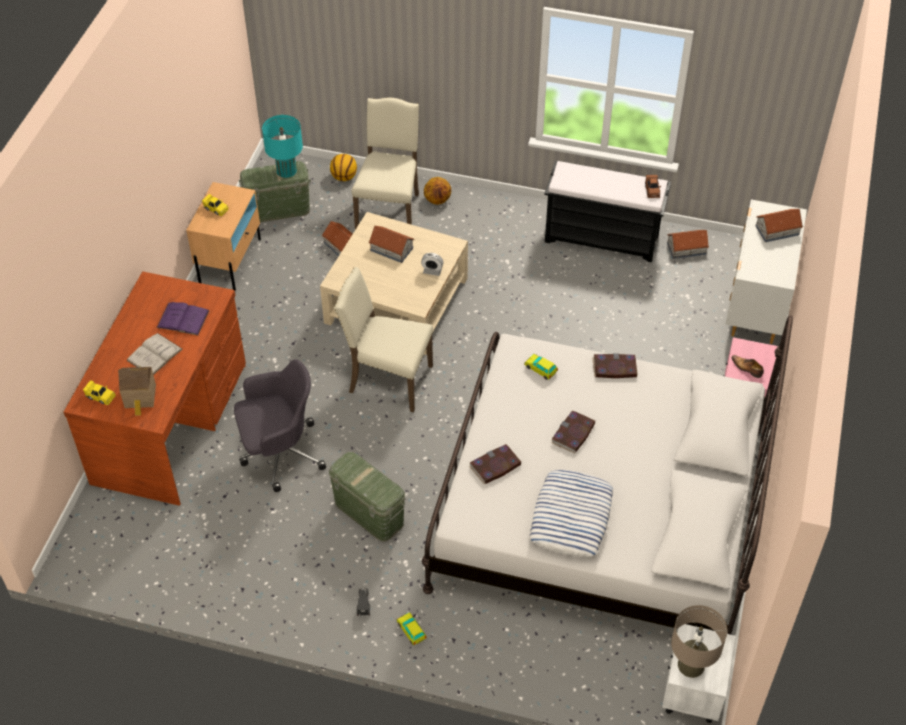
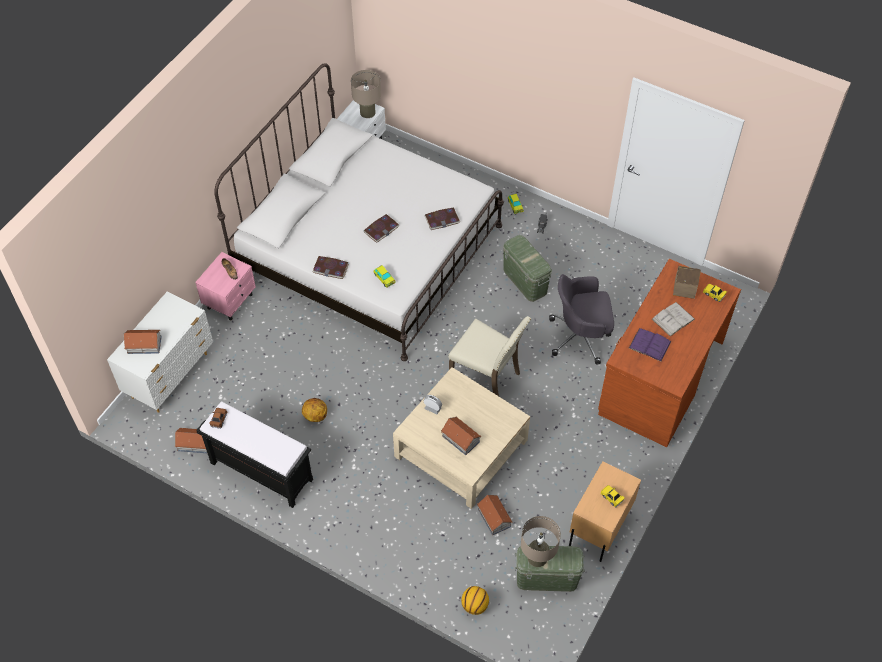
camera: 165 degrees left, 5 degrees up
(286, 171) = (537, 558): turquoise table lamp -> beige table lamp
(389, 210) = (441, 550): beige chair -> none
(437, 200) = (392, 552): basketball -> basketball (315, 416)
(571, 518) = (405, 179): pillow -> none

